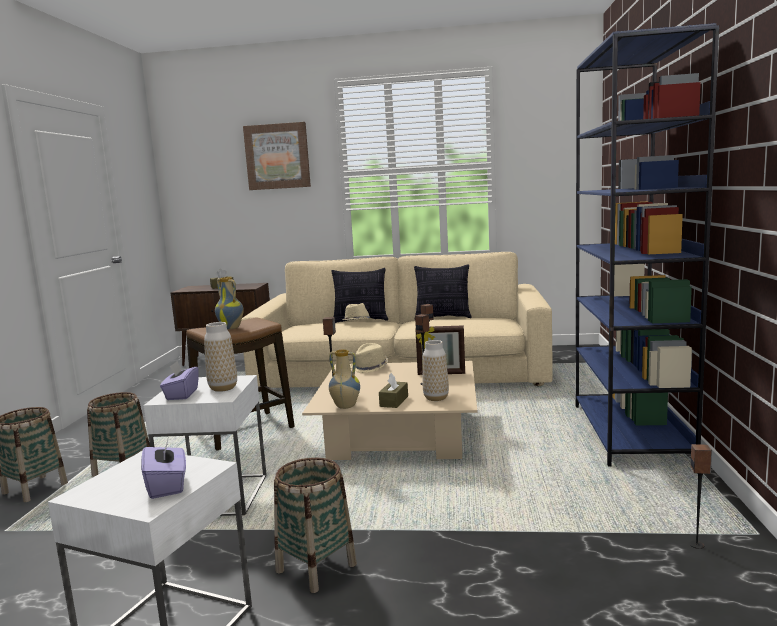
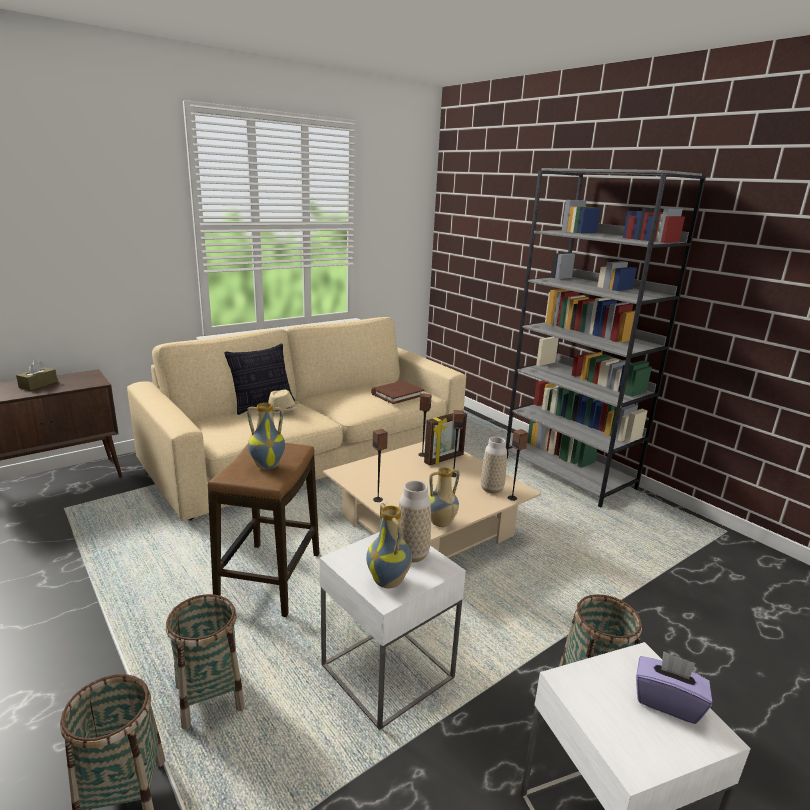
camera: 45 degrees left, 10 degrees up
(181, 394) = (389, 581): purple tissue box -> vase
(277, 156) = (104, 197): picture -> none
(370, 367) = (368, 467): beige hat -> none
(394, 401) = (468, 503): brown tissue box -> none
(443, 317) = (342, 389): pillow -> none
(472, 322) = (397, 394): none -> brown book
(631, 433) = (569, 473): blue bookcase -> grey bookcase
(697, 545) = (719, 551): speaker -> speaker (512, 498)

